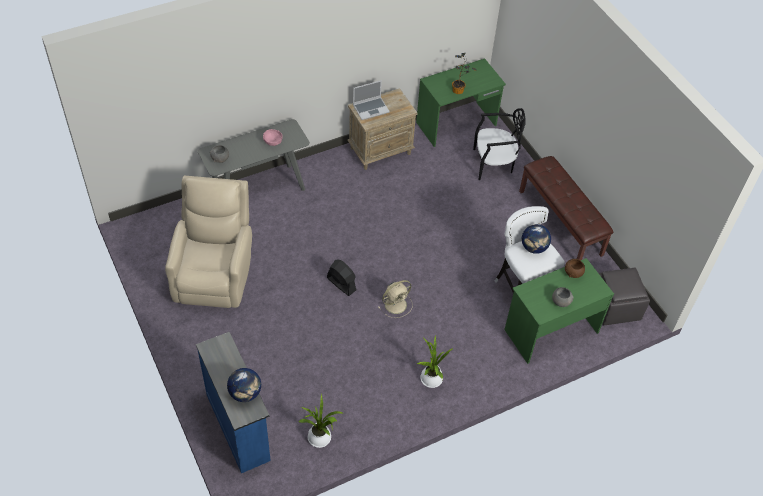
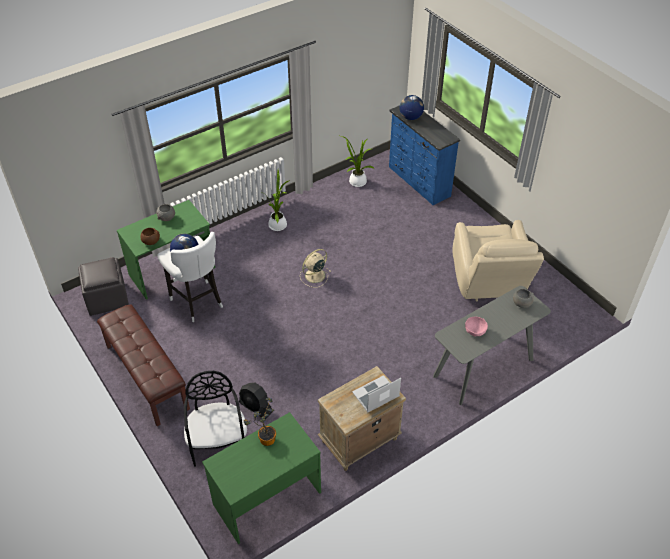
camera: 175 degrees right, 5 degrees down
(341, 283) = (368, 286): black fan -> black fan (255, 407)
(493, 164) = (218, 442): black chair -> black chair turned 90 degrees clockwise

